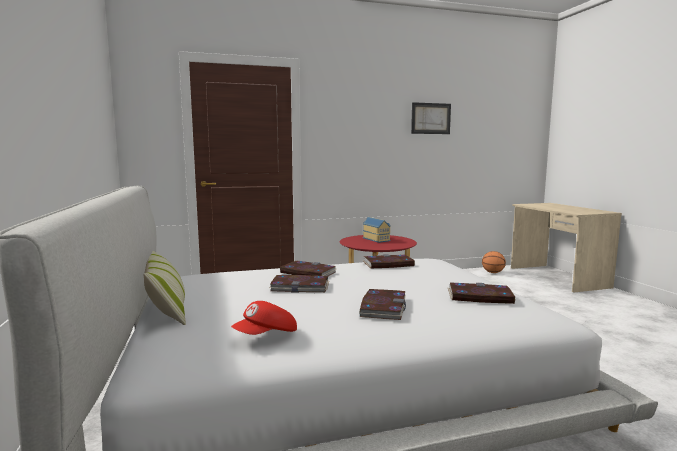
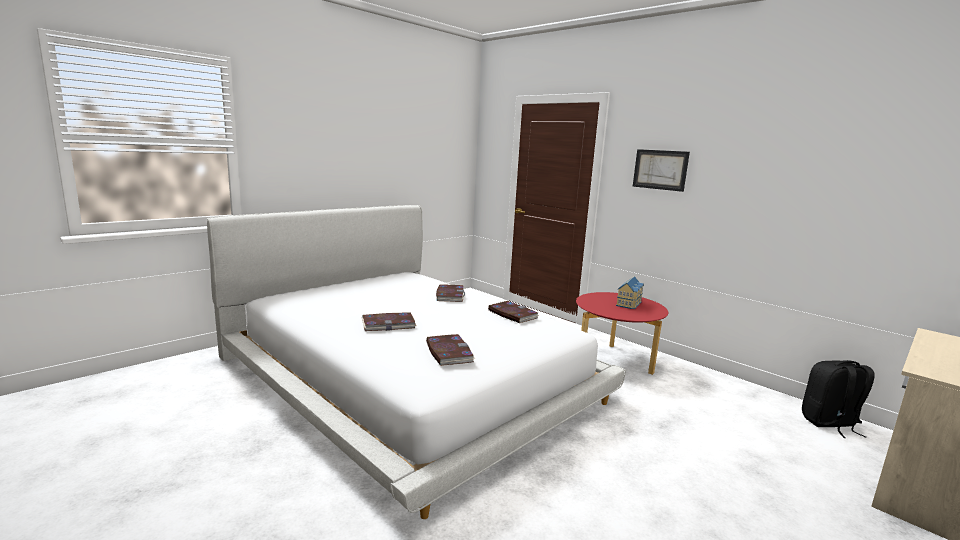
camera: 60 degrees right, 5 degrees up
(166, 306) = (351, 281): pillow -> none
(266, 336) = (316, 306): red cap -> none
(300, 286) = (412, 298): book -> none
(430, 118) = (774, 162): picture -> picture (660, 169)
(493, 273) = (830, 424): basketball -> black backpack

